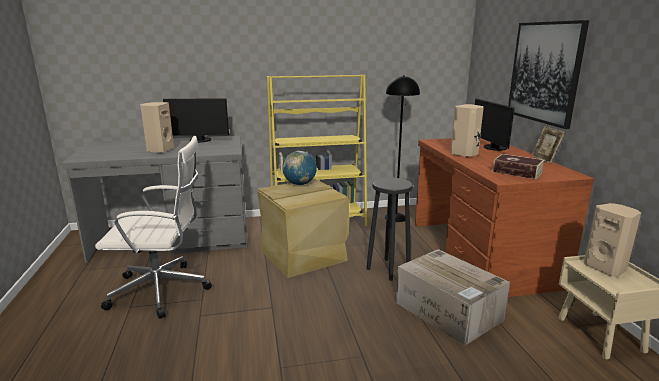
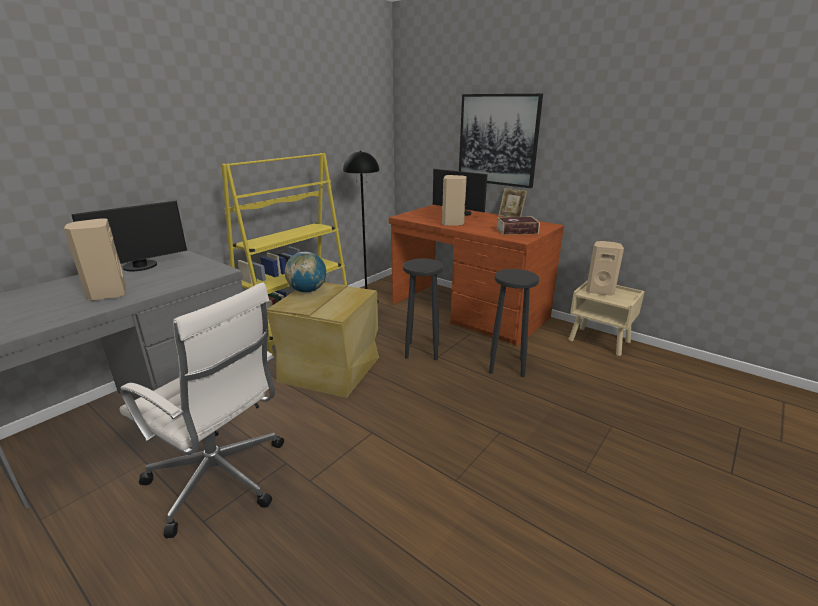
camera: 40 degrees left, 5 degrees up
(162, 290) = (220, 480): white office chair -> white office chair turned 75 degrees clockwise
(449, 311) = (507, 366): cardboard box -> black stool

